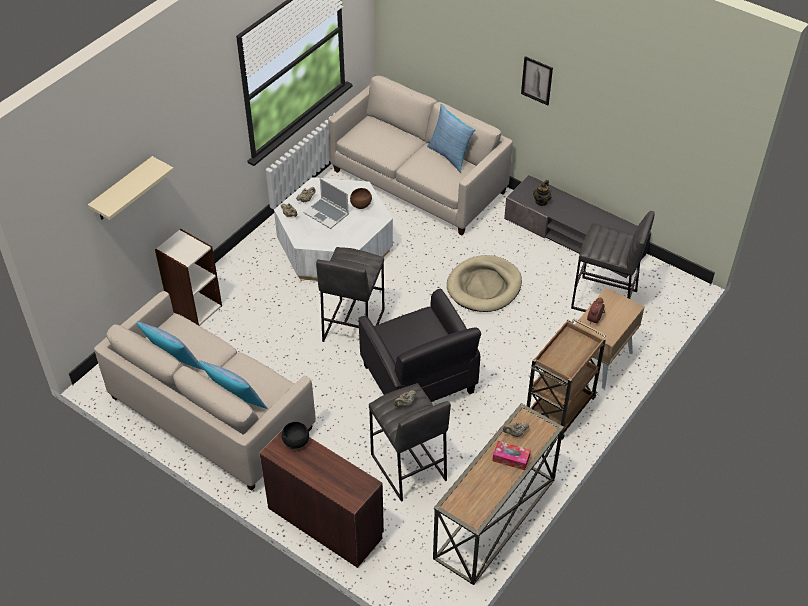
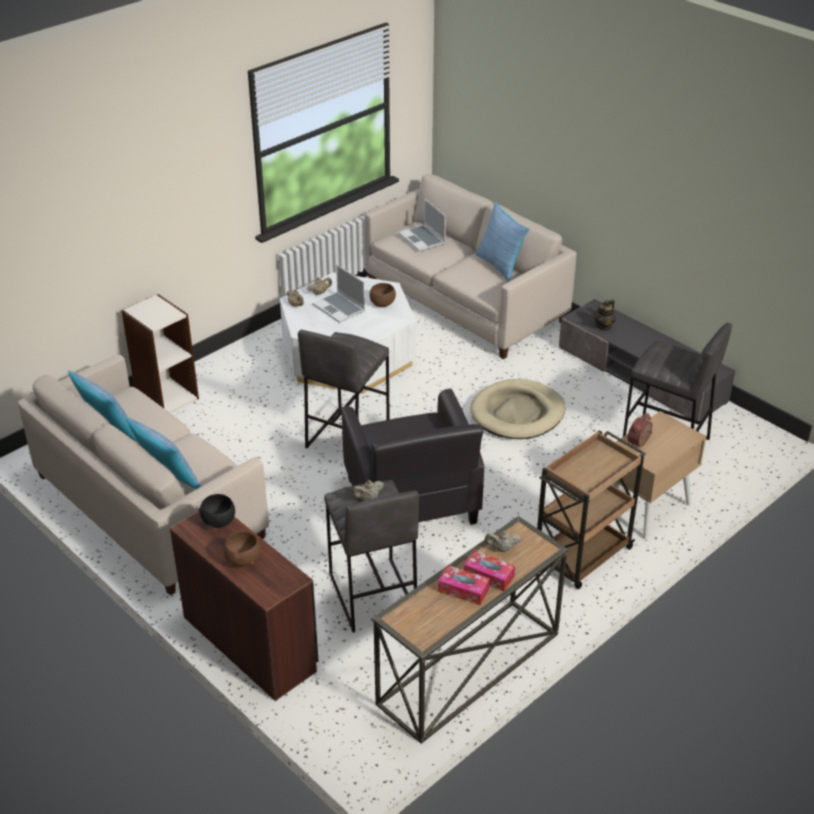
camera: 10 degrees right, 10 degrees down
(123, 190) = (83, 221): beige shelf -> none
(325, 472) = (243, 559): none -> brown bowl
(380, 135) = (423, 239): none -> laptop
(495, 473) = (463, 590): none -> tissue box
(537, 80) = (606, 171): picture -> none

